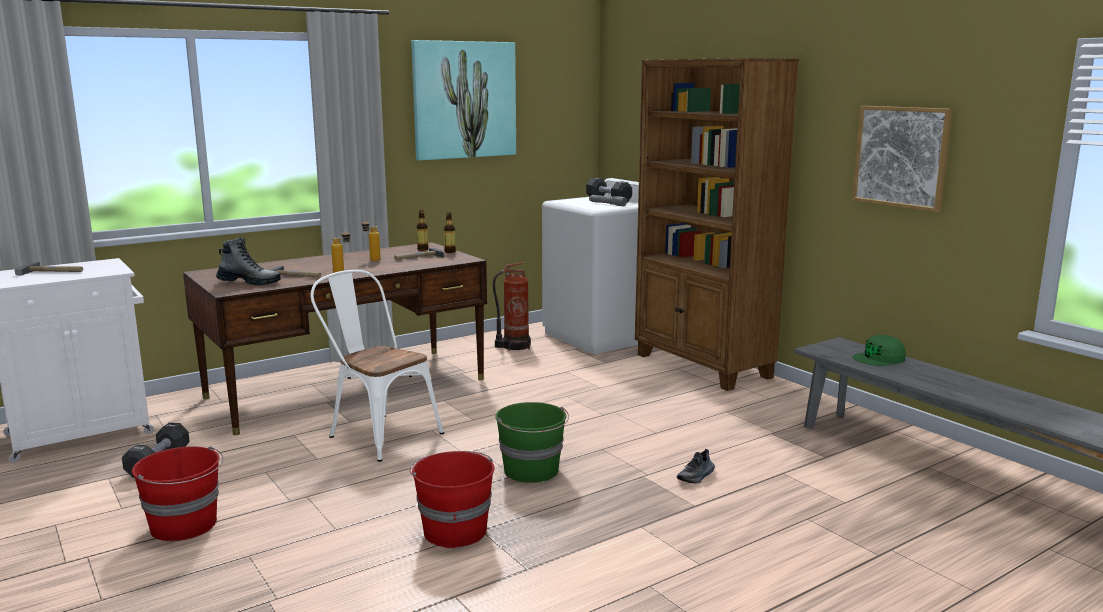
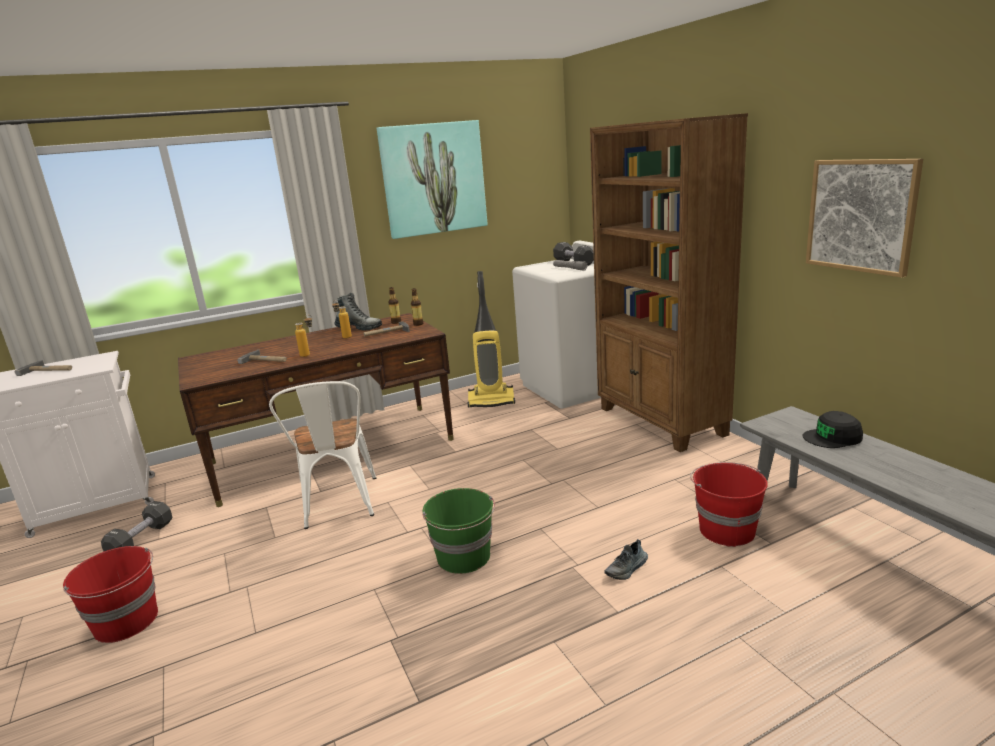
camera: 10 degrees right, 5 degrees up
(249, 283) = (221, 370): boot -> boot (359, 328)
(378, 433) = (339, 506): white chair -> white chair turned 150 degrees counterclockwise
(454, 530) = (365, 639): red bucket -> red bucket (726, 529)
(514, 346) = (492, 400): fire extinguisher -> vacuum cleaner
(879, 359) = (833, 437): green cap -> black cap

